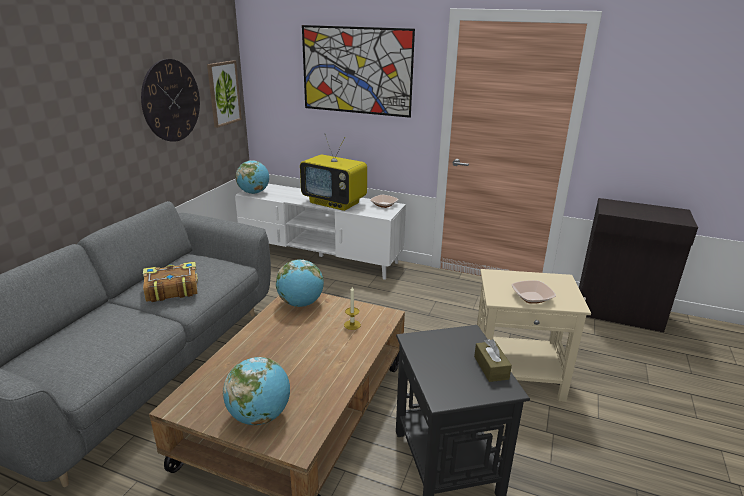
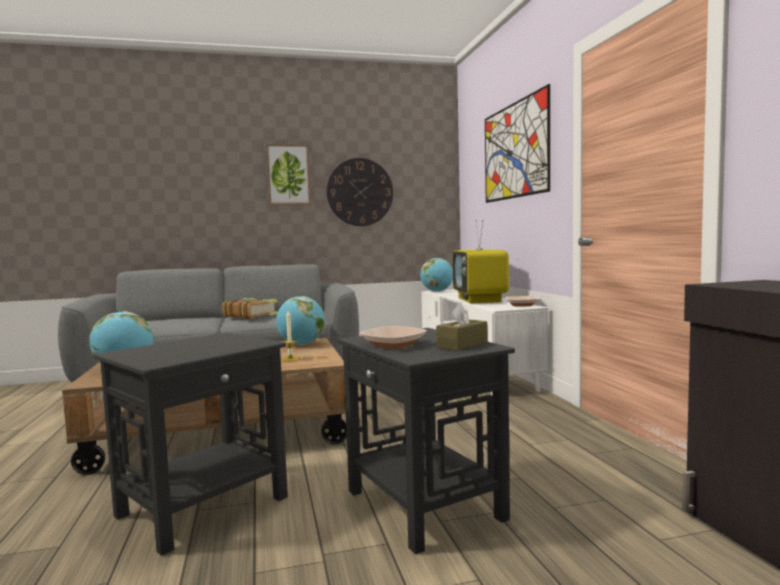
camera: 55 degrees right, 20 degrees down
(223, 93) = (428, 195): picture -> picture (288, 174)
(491, 368) = (193, 354): brown tissue box -> brown tissue box (462, 345)
(518, 376) = (425, 505): beige side table -> black side table

